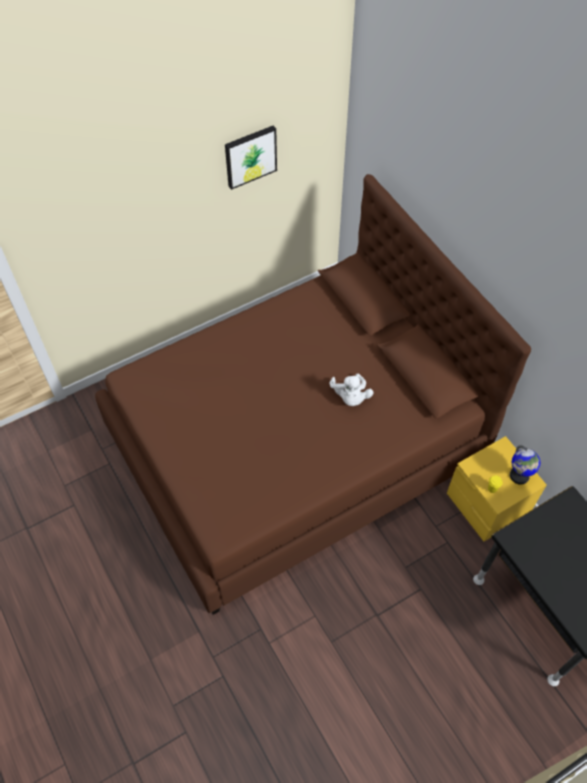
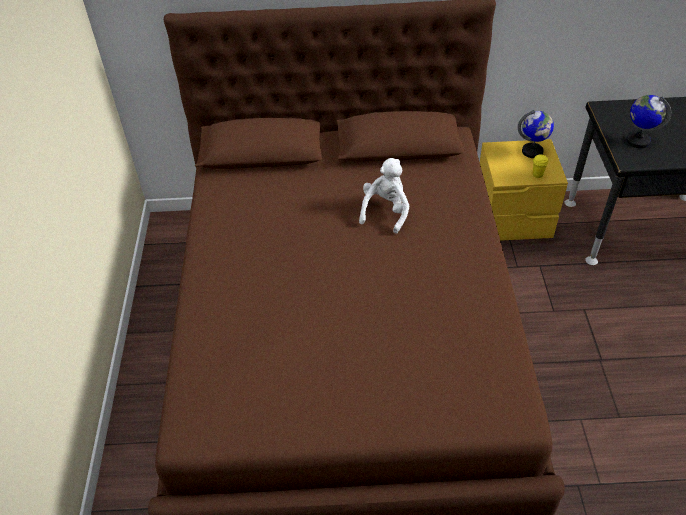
camera: 60 degrees left, 10 degrees down
(250, 156) = (44, 66): picture -> none
(350, 397) = (385, 211): white plush toy -> white plush toy turned 90 degrees counterclockwise
(542, 538) = (637, 140): none -> globe

